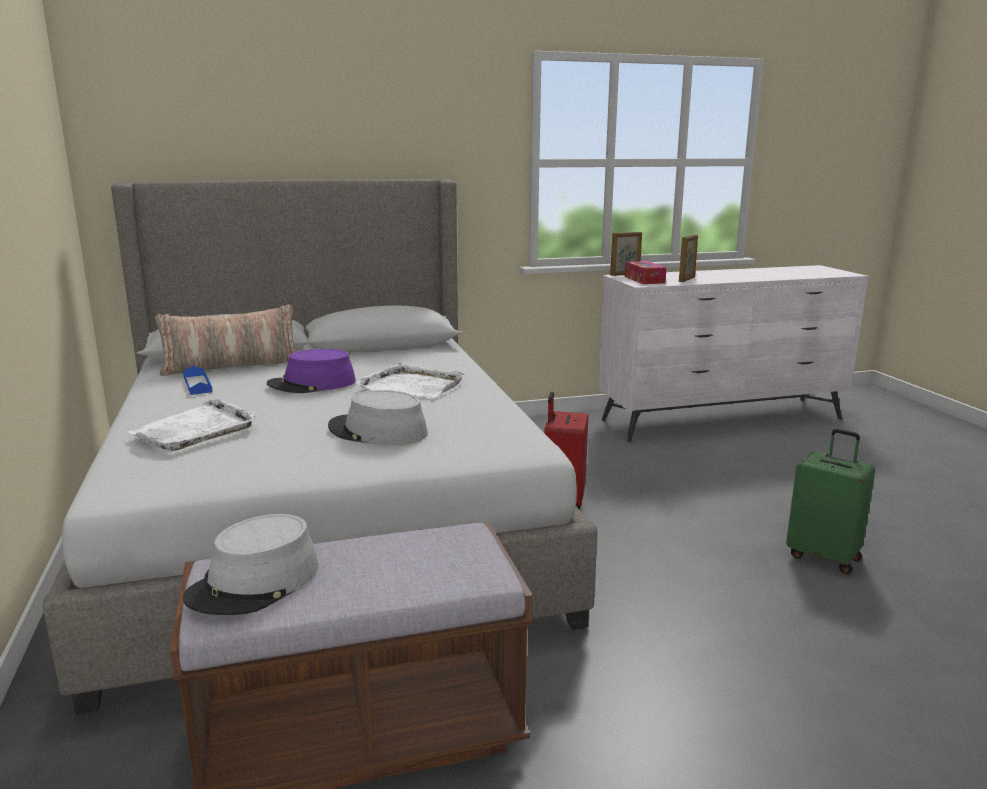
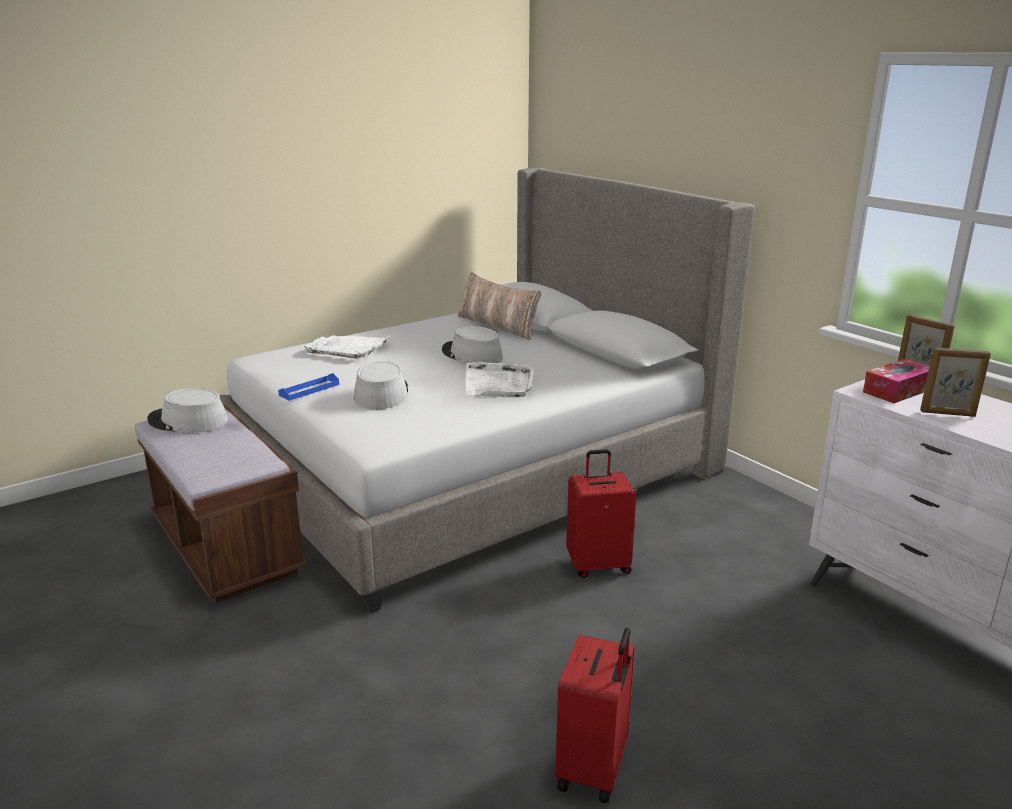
camera: 70 degrees right, 5 degrees up
(197, 384) = (446, 328): blue tray -> blue tray (309, 390)
(312, 384) = (471, 354): purple hat -> grey hat
(824, 557) = (594, 769): green suitcase -> red suitcase

